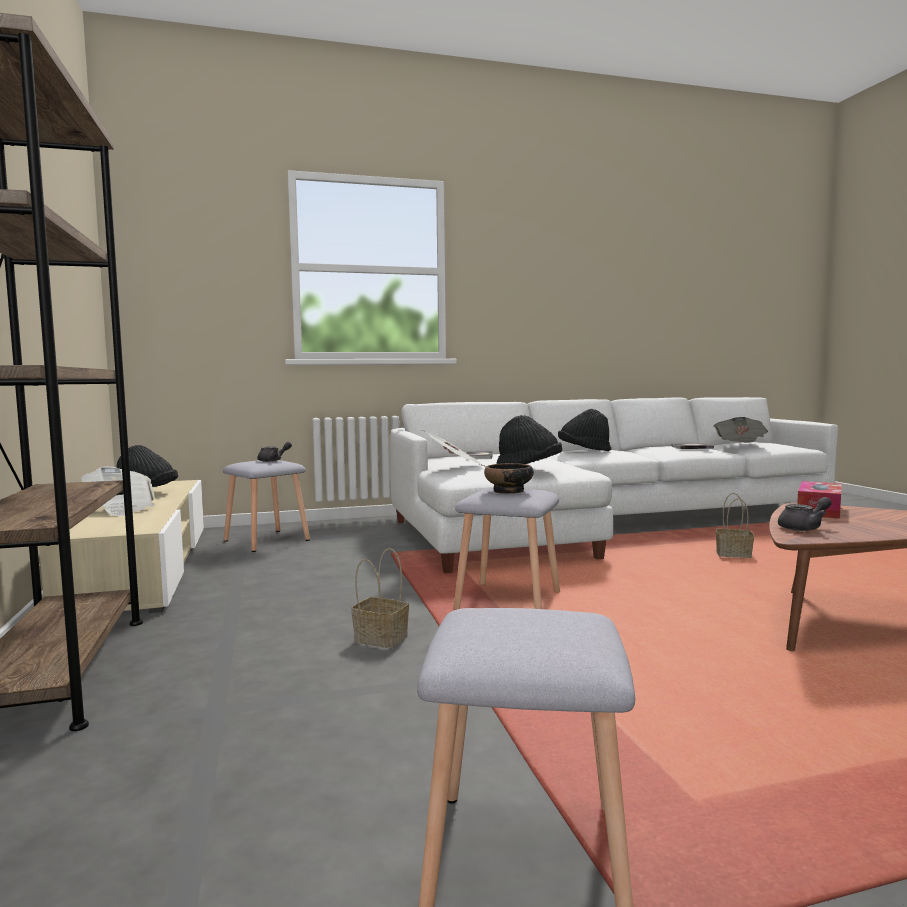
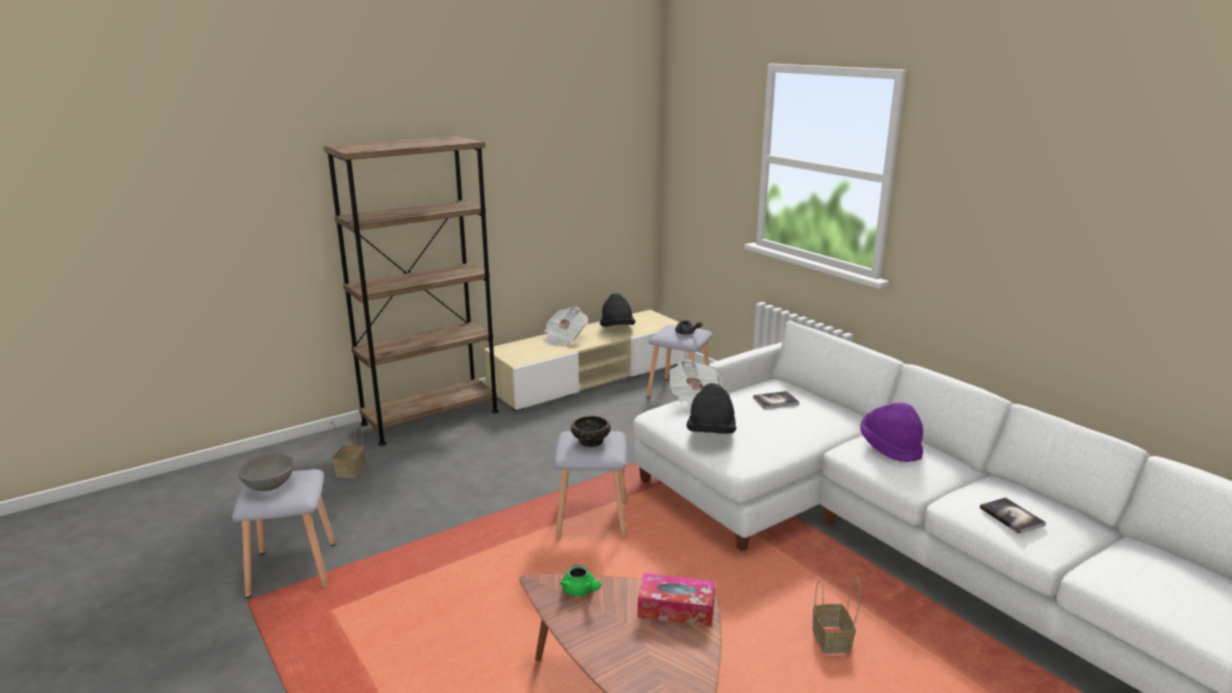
camera: 70 degrees right, 15 degrees up
(379, 639) = (500, 486): basket -> basket (350, 470)
(524, 635) = (270, 485): none -> grey bowl
(584, 451) = (890, 447): black hat -> purple hat
(740, 444) = (1112, 559): newspaper -> none
(804, 528) = (580, 591): grey teapot -> green teapot

